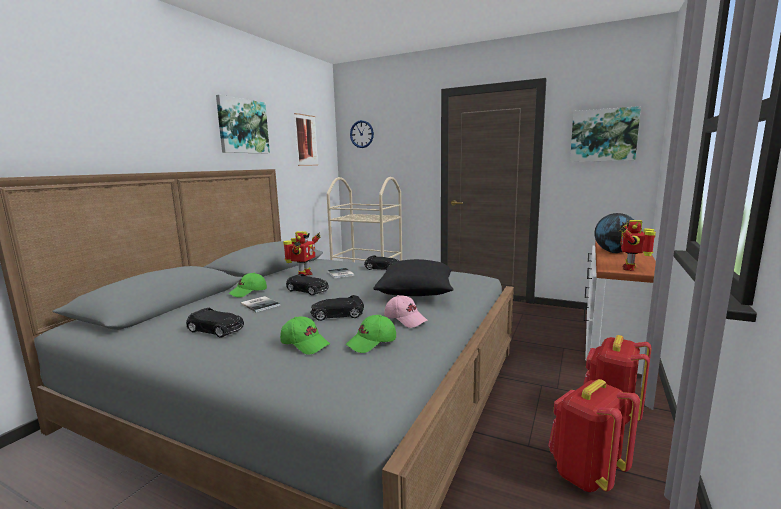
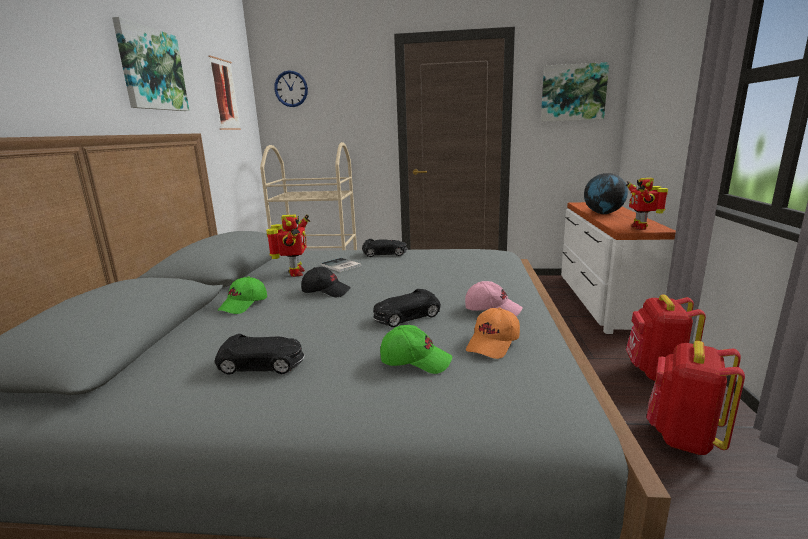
camera: 20 degrees left, 5 degrees up
(260, 304) = (284, 318): book -> none
(308, 290) = (326, 291): black toy car -> black cap
(372, 343) = (493, 344): green cap -> orange cap
(416, 293) = (463, 278): black pillow -> none

